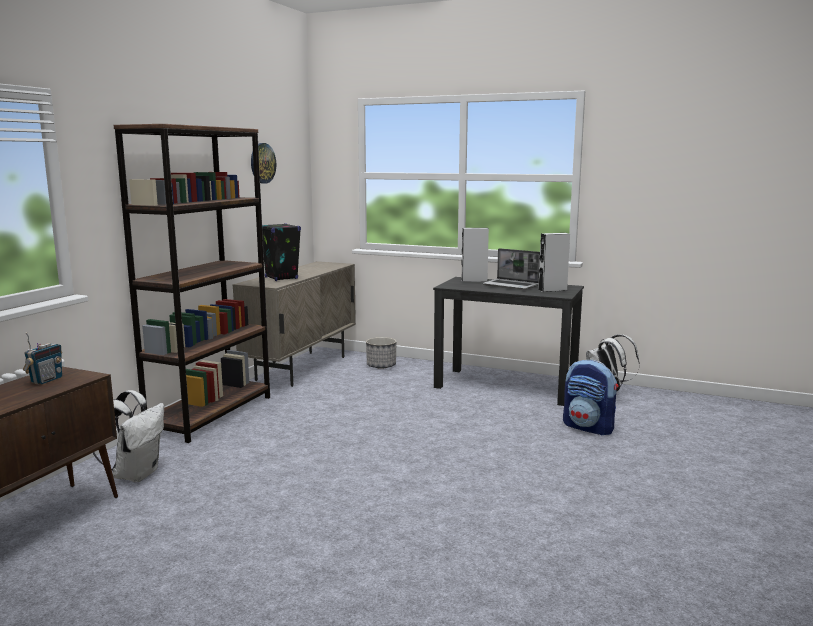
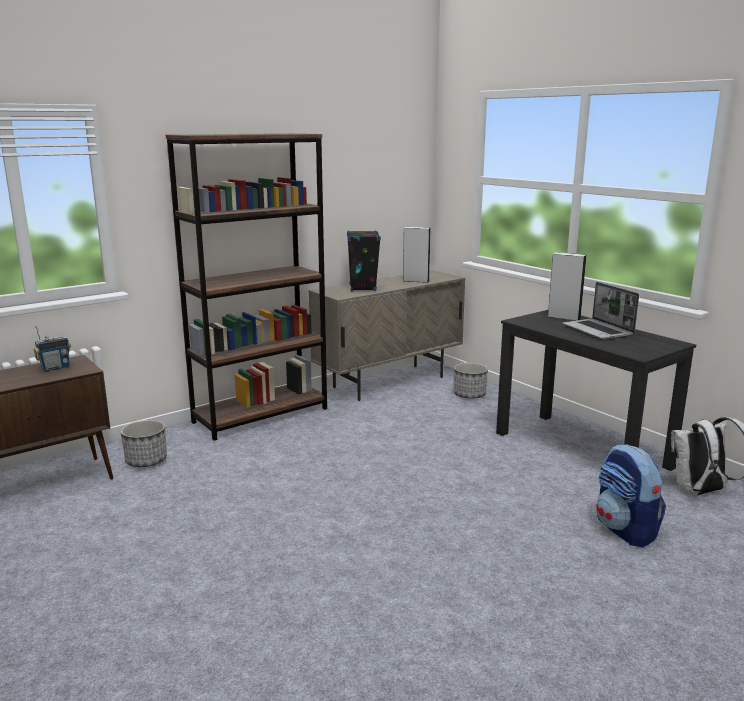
camera: 30 degrees right, 5 degrees up
(135, 474) = (146, 460): white backpack -> planter
(262, 163) = (361, 165): wall clock -> none
(552, 290) = (639, 345): grey speaker -> grey speaker (416, 280)

